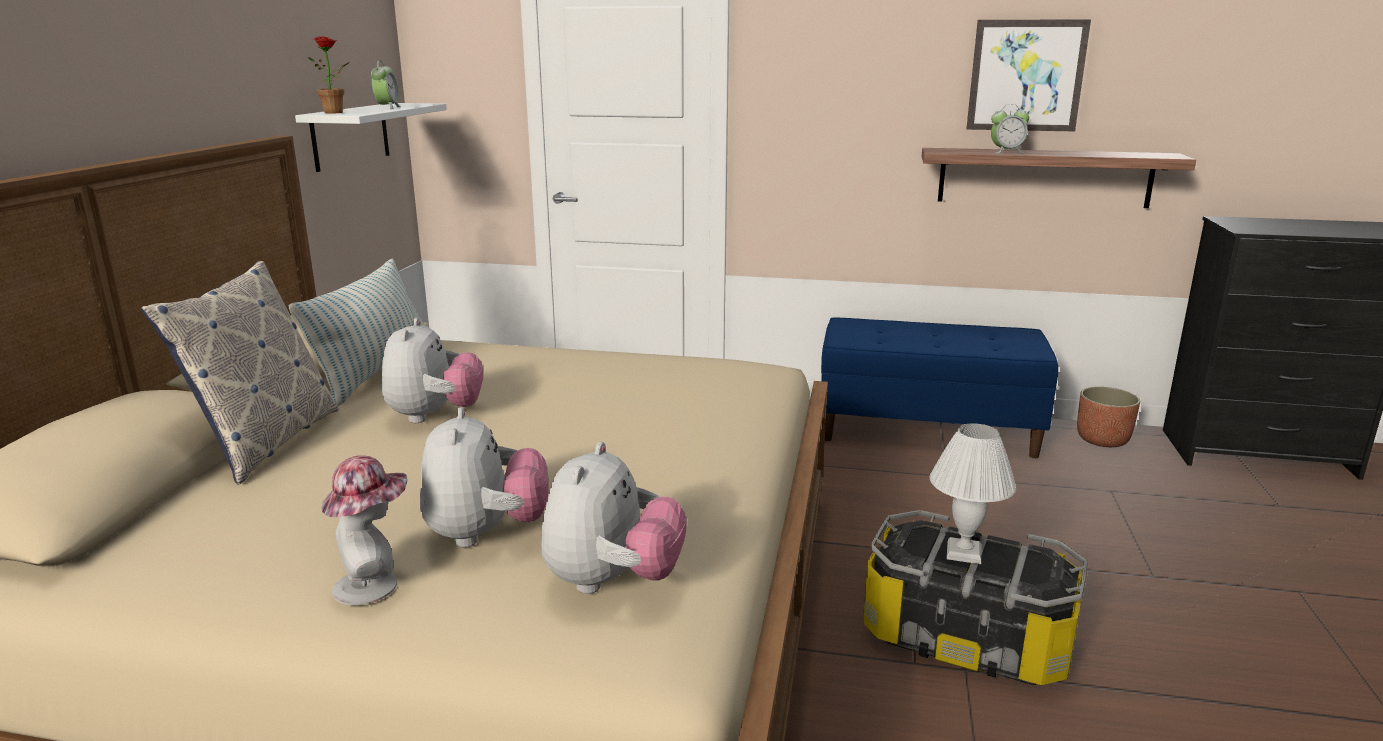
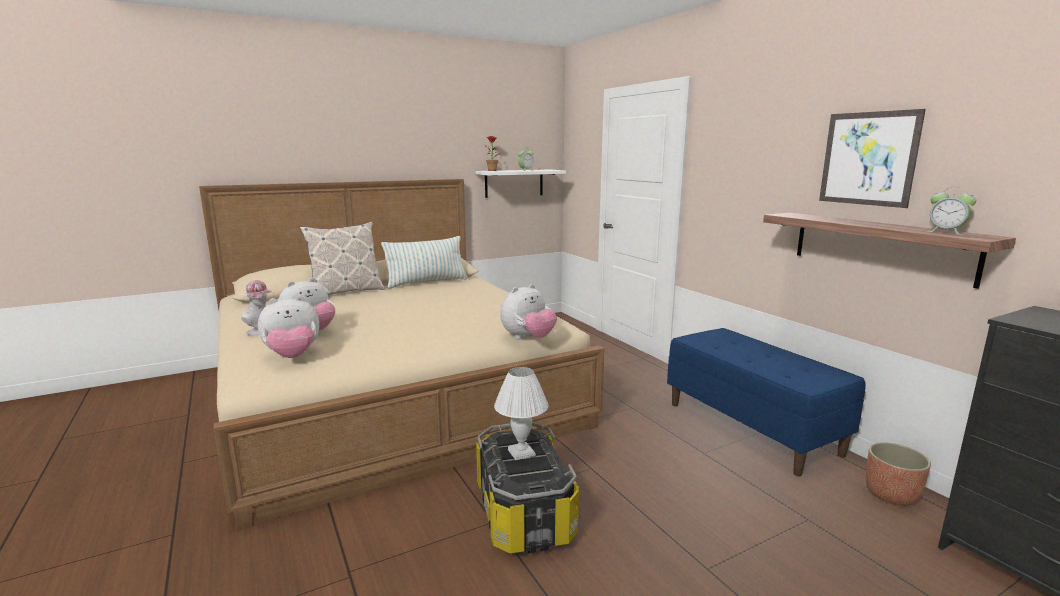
camera: 50 degrees right, 5 degrees down
(434, 416) = (399, 299): plush toy -> plush toy (528, 338)
(1006, 152) = (832, 220): alarm clock -> alarm clock (946, 232)

